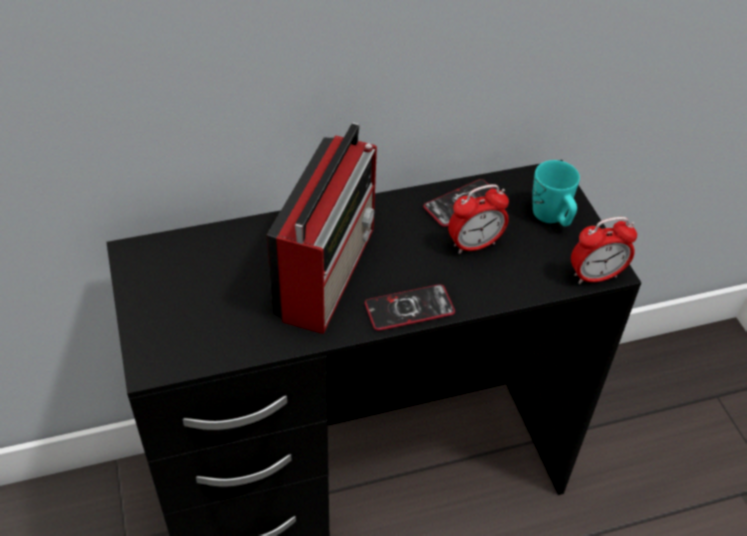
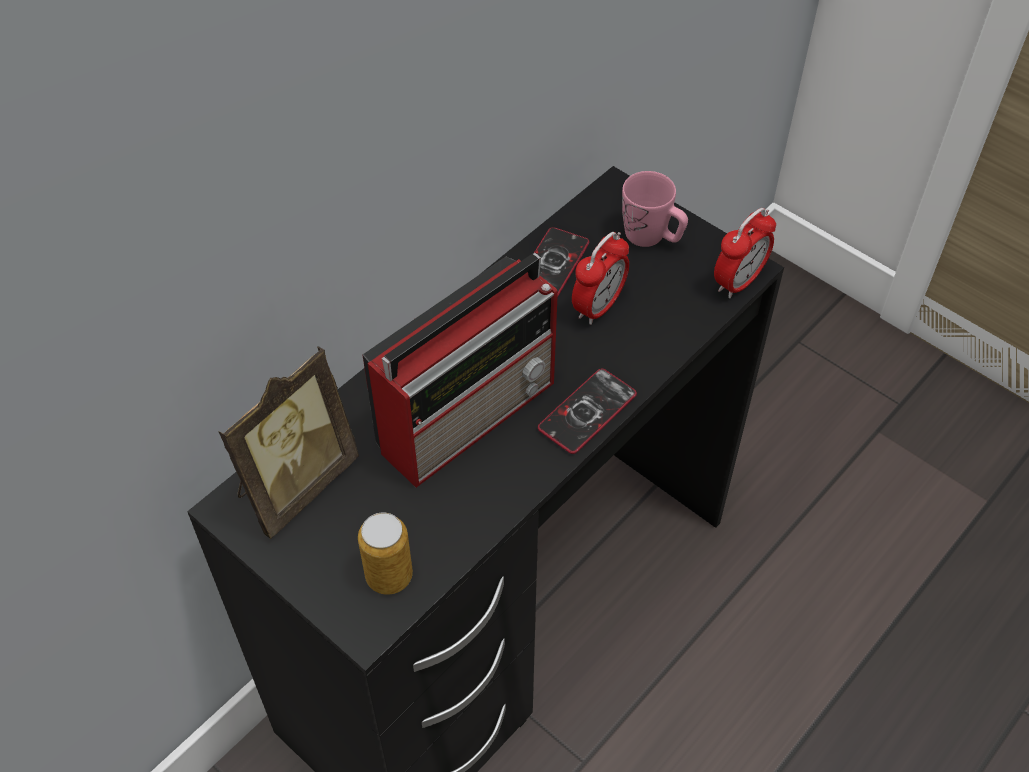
camera: 30 degrees left, 5 degrees up
(181, 258) = (294, 484): none -> picture frame
(190, 343) = (389, 576): none -> can
(328, 270) = (470, 413): radio -> radio turned 60 degrees clockwise
(552, 217) = (652, 237): turquoise mug -> pink mug

